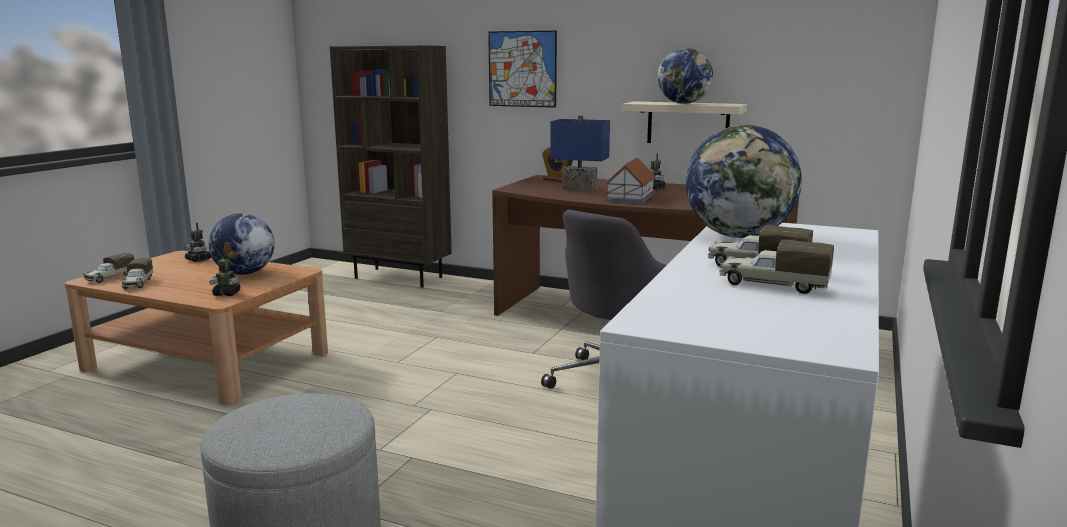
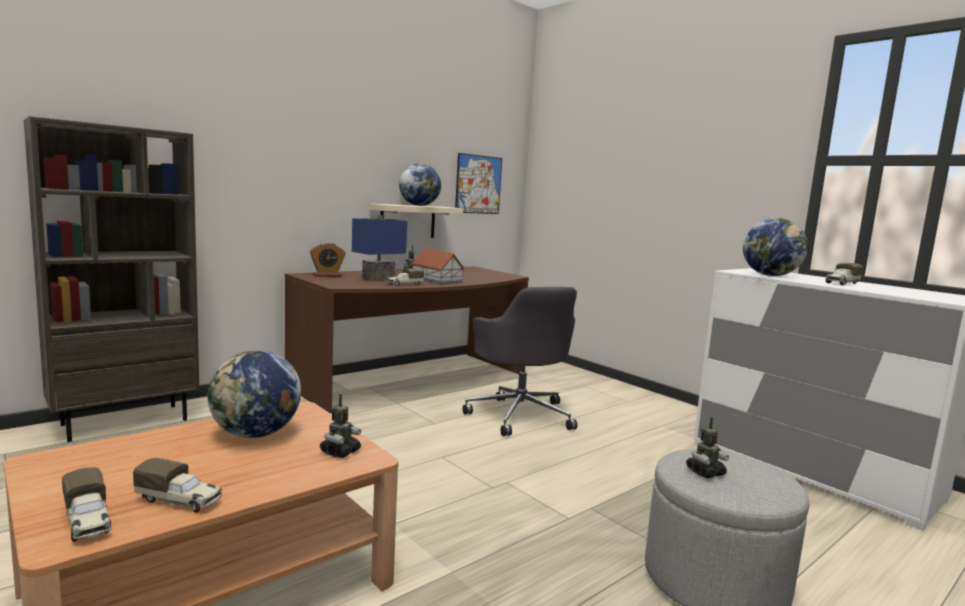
camera: 65 degrees left, 5 degrees down
(198, 260) = (114, 451): toy robot -> toy robot (705, 472)
(522, 69) = (266, 169): picture -> picture (478, 184)
(772, 285) = (876, 287): toy truck -> toy truck (404, 284)

